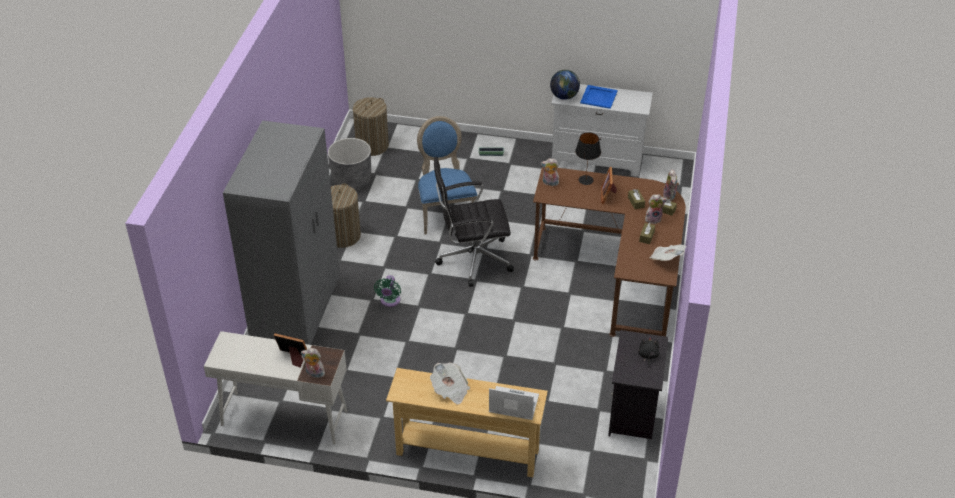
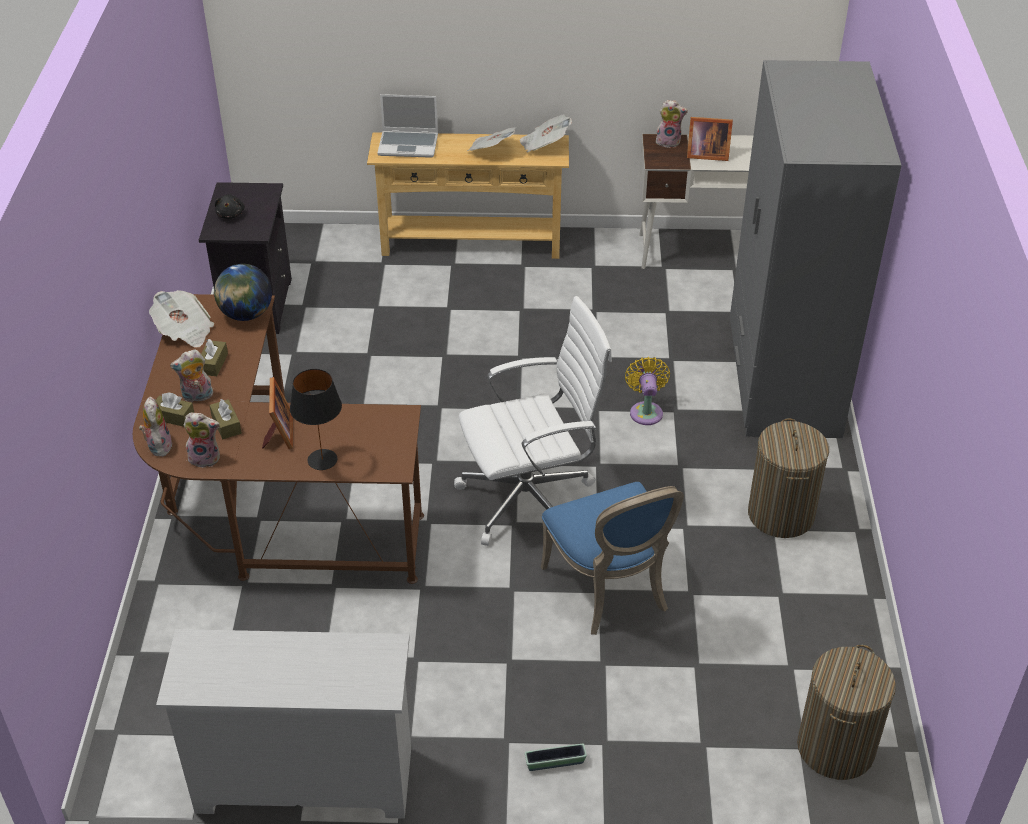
camera: 170 degrees right, 0 degrees up
(352, 180) = (830, 641): grey planter -> none
(389, 301) = (646, 411): green fan -> yellow fan
(408, 390) = (544, 145): none -> newspaper
(472, 259) = (531, 499): black office chair -> white office chair
(549, 183) = (393, 444): plush toy -> plush toy (206, 457)
(564, 96) = (379, 658): globe -> globe (246, 314)
(598, 97) = (294, 668): blue tray -> none

